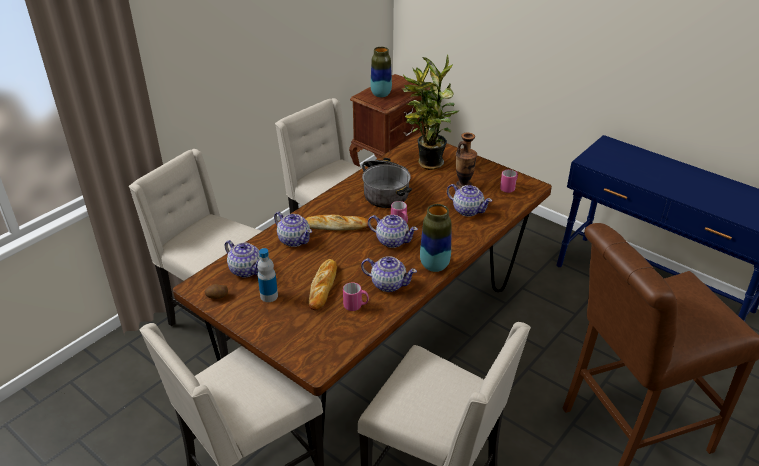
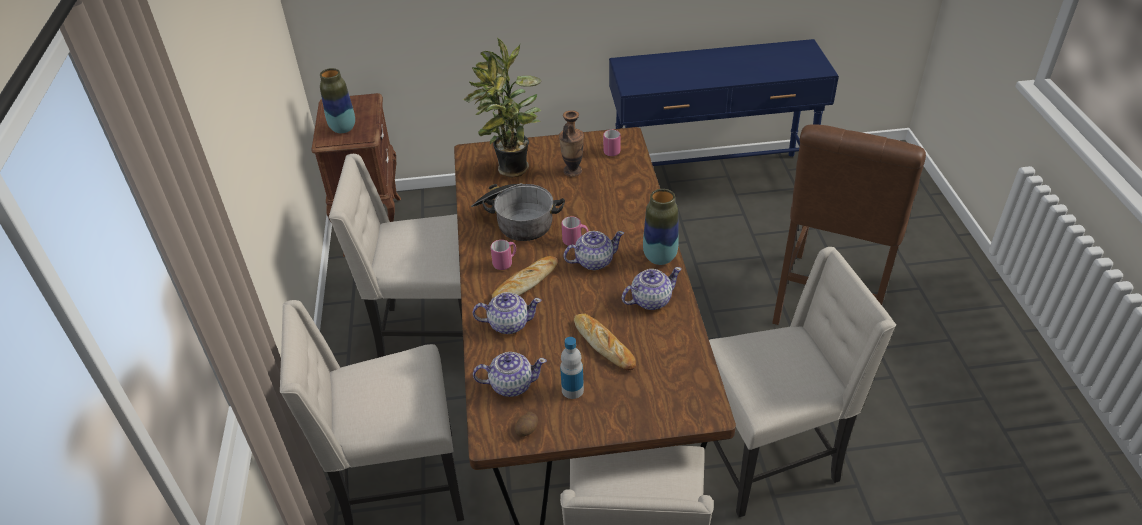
camera: 45 degrees left, 5 degrees up
(356, 306) = (656, 338): pink mug -> pink mug (505, 262)
(467, 210) = (610, 191): teapot -> none

